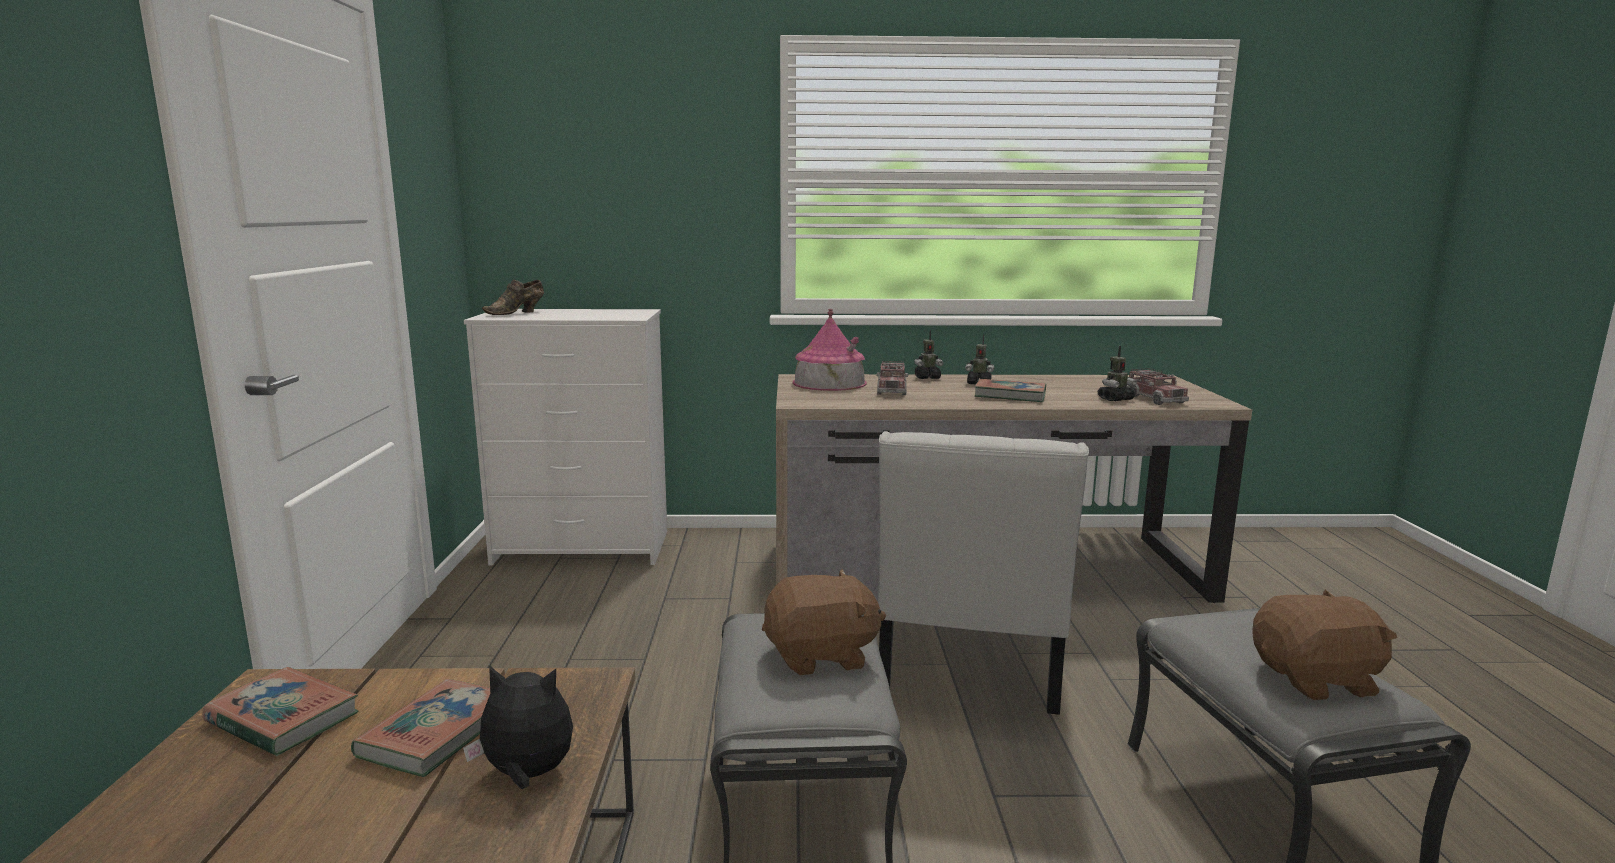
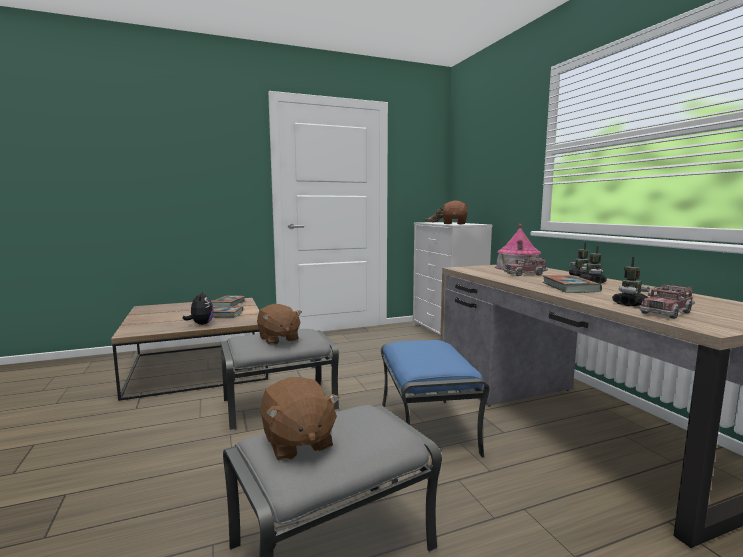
camera: 70 degrees right, 5 degrees down
(607, 315) = (455, 224): none -> brown plush toy
(967, 667) = (425, 427): white chair -> blue ottoman
(1115, 399) = (629, 304): toy robot -> toy robot turned 75 degrees counterclockwise

